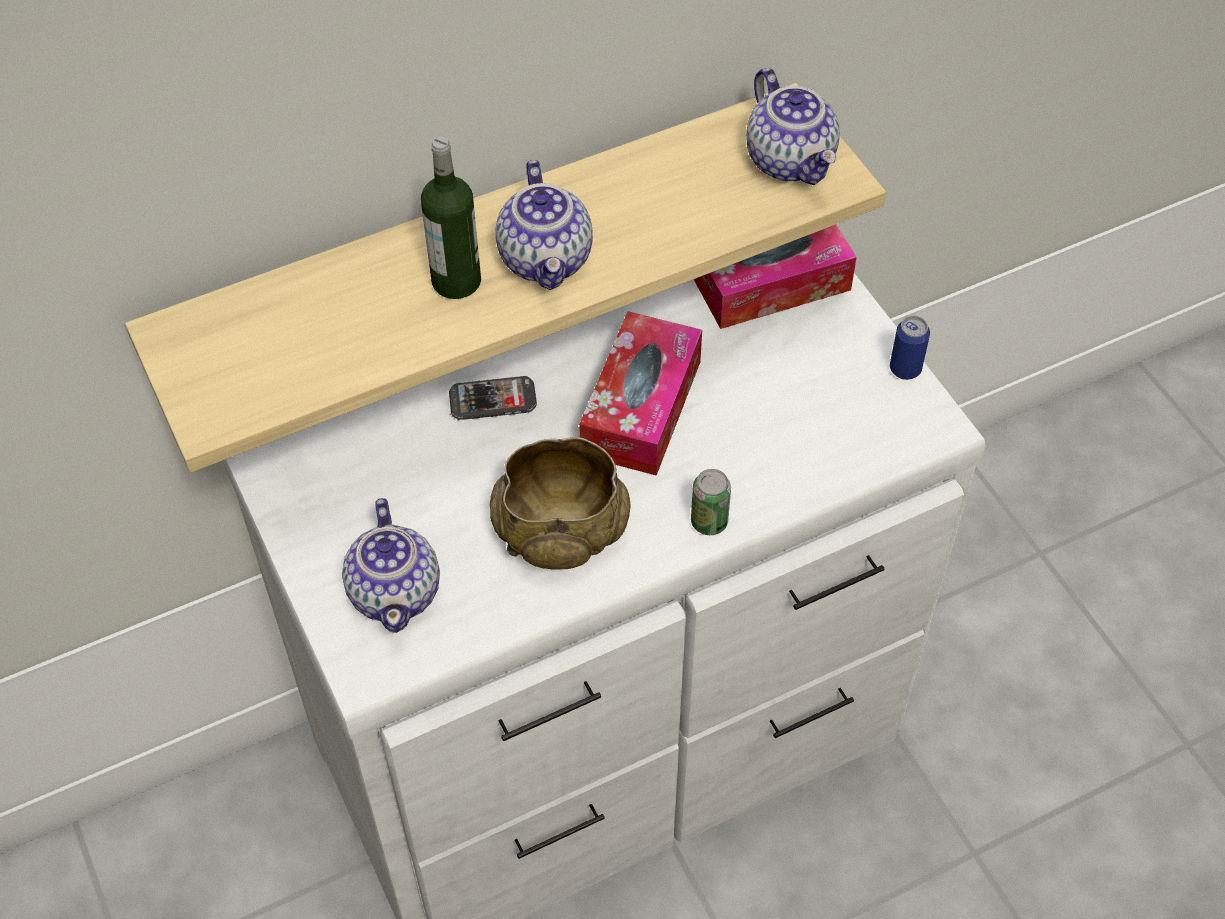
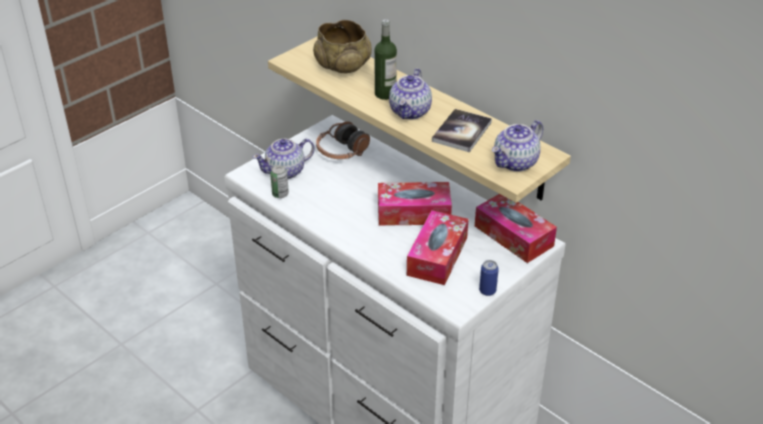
camera: 70 degrees right, 15 degrees down
(375, 468) = (342, 151): none -> headphones
(493, 400) = (393, 172): phone -> none
(547, 260) = (410, 112): teapot -> teapot turned 45 degrees counterclockwise
(561, 531) = (335, 206): beige bowl -> beige bowl (343, 66)
(656, 203) = (461, 132): none -> book
(709, 522) = (361, 246): can -> can (280, 194)
(785, 411) = (437, 256): none -> tissue box

